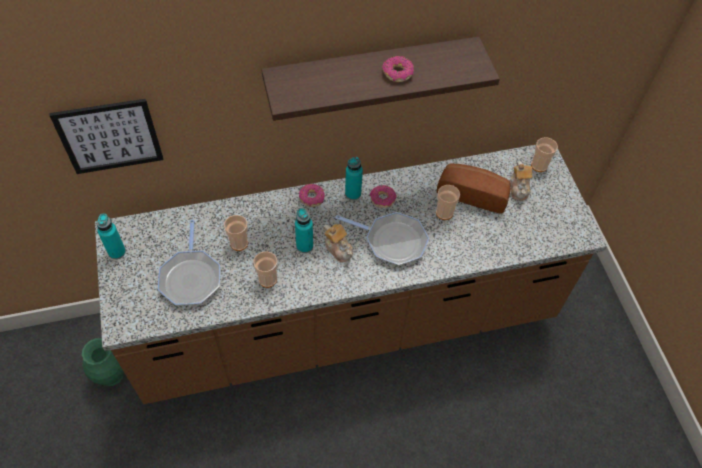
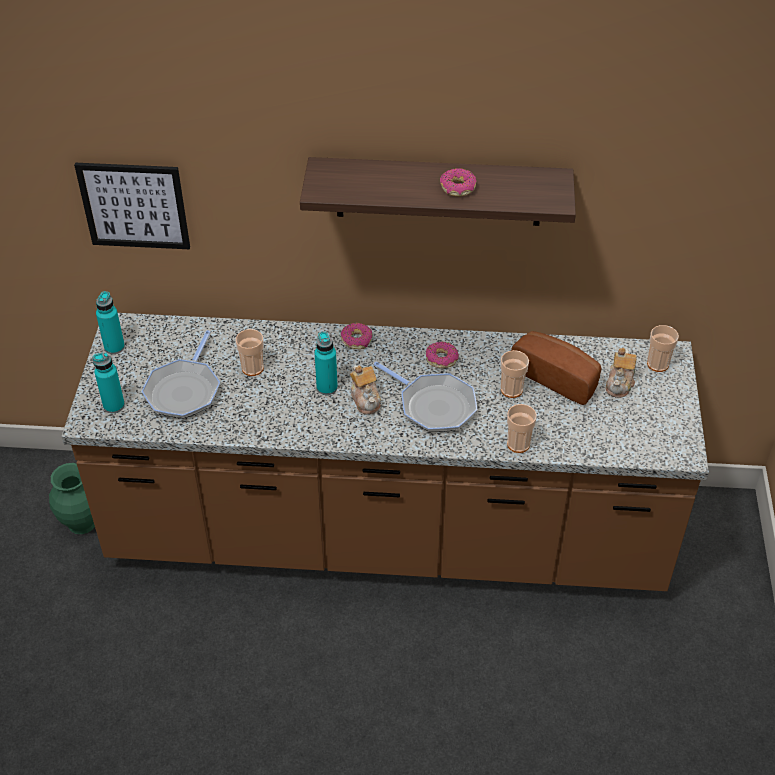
camera: 20 degrees right, 10 degrees down
(267, 279) = (269, 412): cup -> cup (518, 444)
(353, 193) = (408, 345): turquoise bottle -> turquoise bottle (114, 405)

